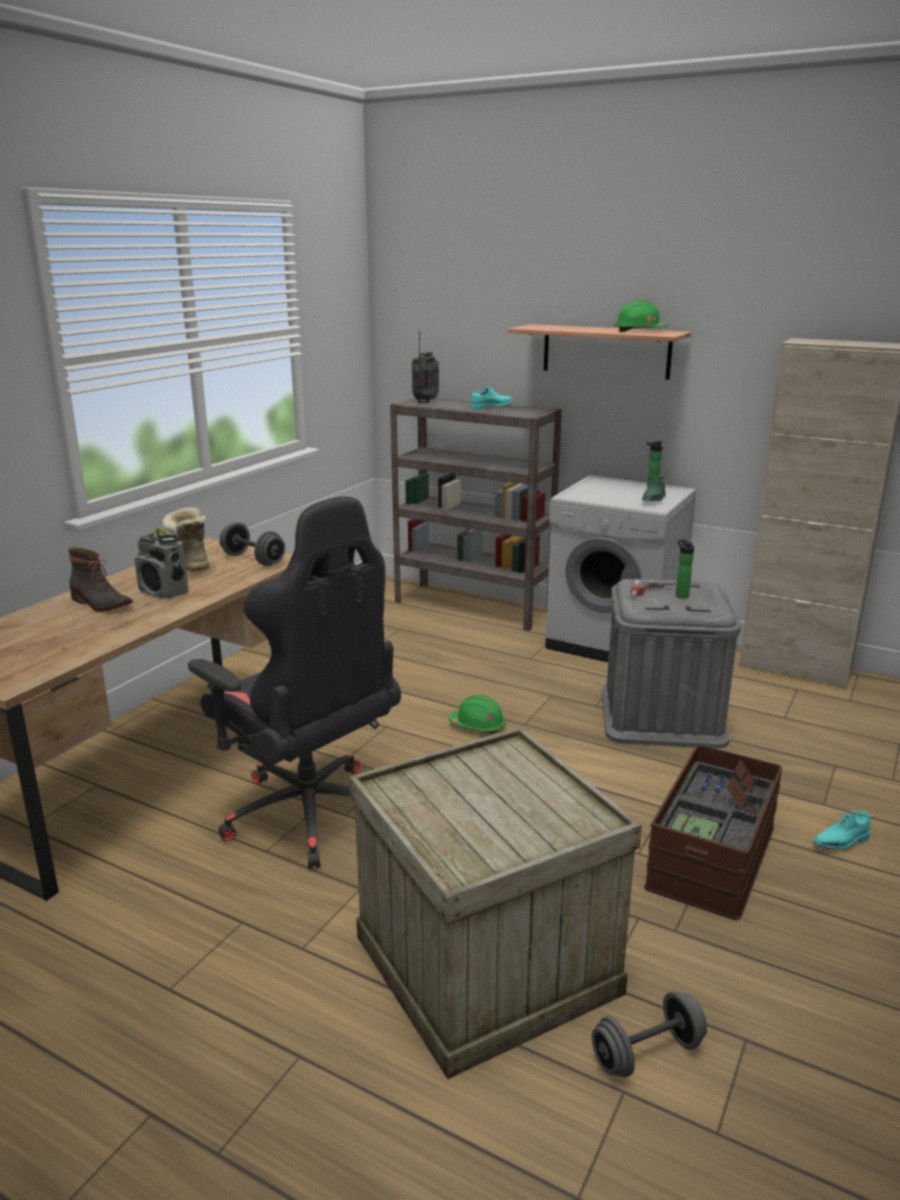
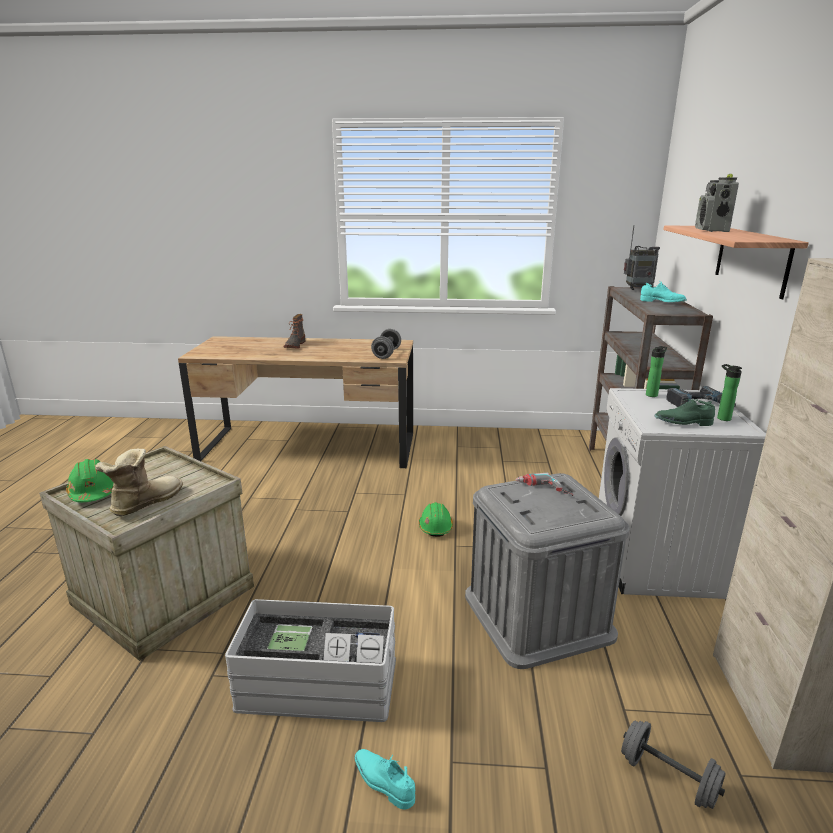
camera: 65 degrees right, 0 degrees up
(164, 592) = (319, 350): radio -> radio (711, 230)
(187, 565) = (362, 346): boot -> boot (144, 503)
(308, 812) = (292, 498): black office chair -> none
(618, 486) = (699, 404): none -> power drill
(639, 331) = (745, 236): green hard hat -> green hard hat (93, 492)
(647, 1053) = (83, 681): grey dumbbell -> grey dumbbell (668, 778)
(680, 595) = (555, 504): bottle -> bottle (652, 395)
(710, 855) = (319, 681): brown storage box -> grey storage box

